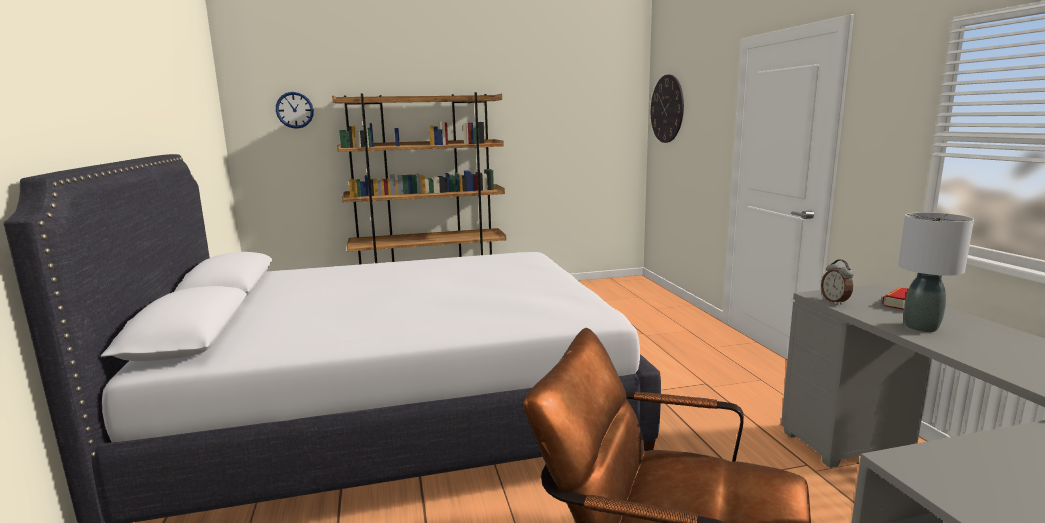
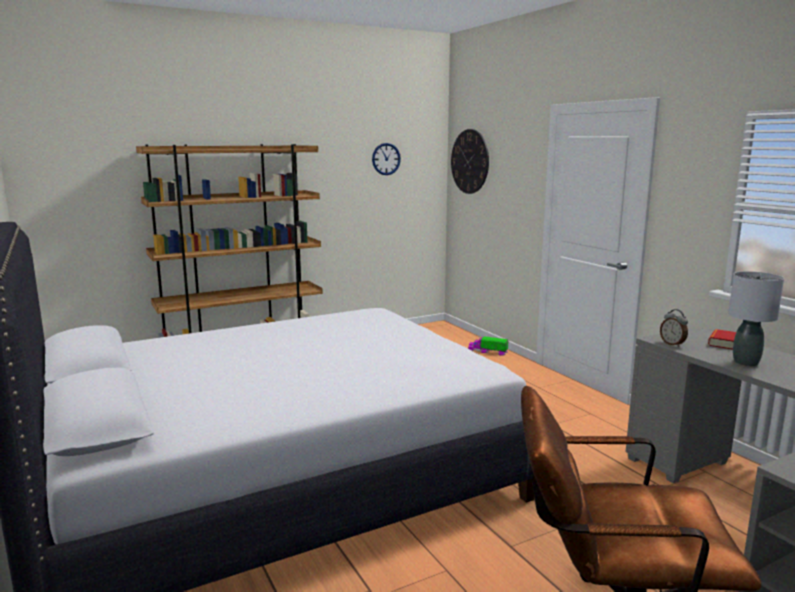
camera: 15 degrees left, 0 degrees up
(294, 110) = (89, 160): wall clock -> wall clock (386, 159)
(673, 308) = (487, 352): none -> toy truck

